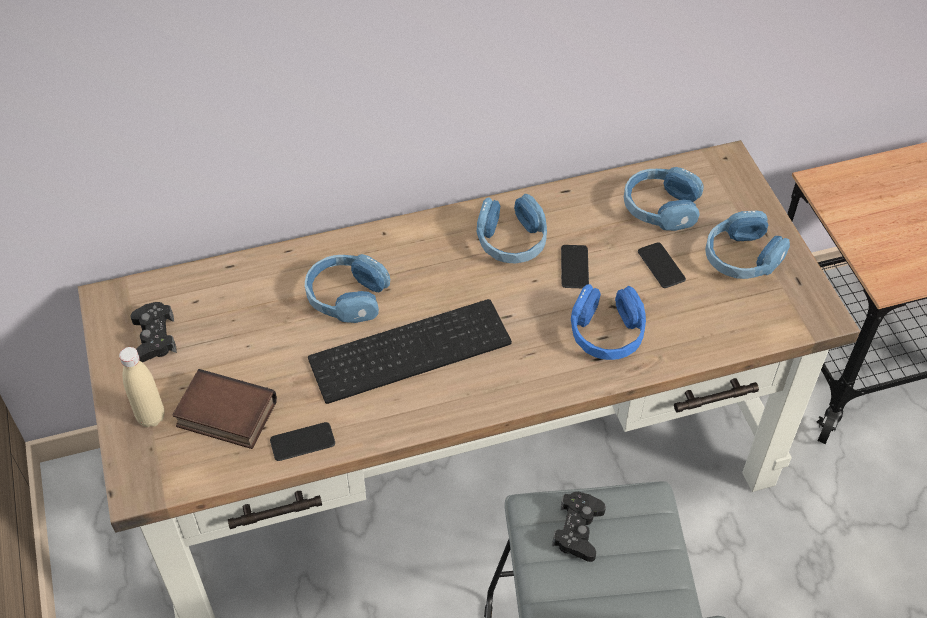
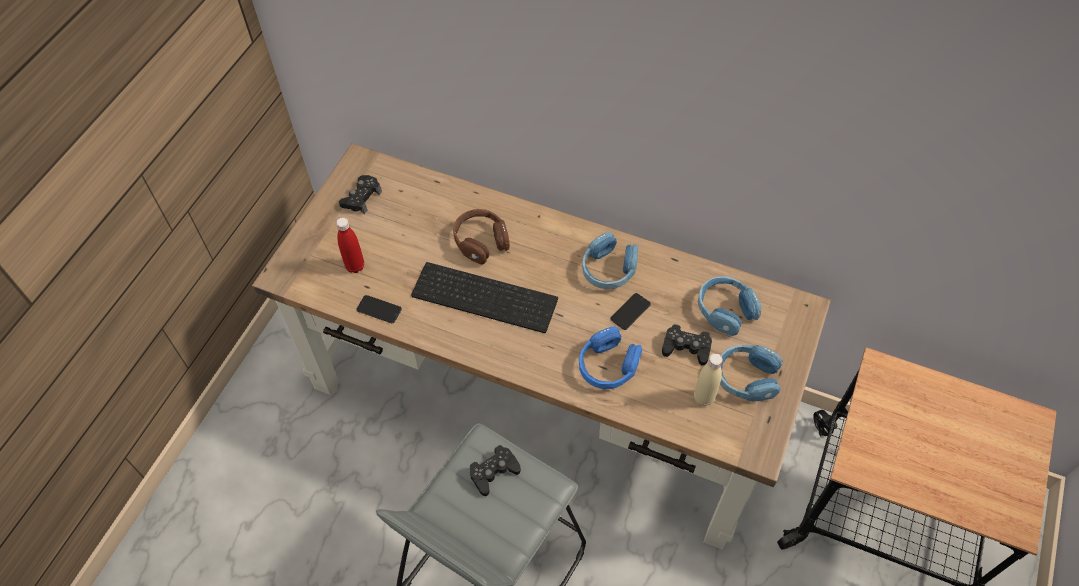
camera: 40 degrees right, 5 degrees up
(151, 417) = (320, 242): beige bottle -> beige bottle (703, 398)
(224, 415) = (355, 266): book -> red bottle
(346, 297) = (481, 241): blue headphones -> brown headphones
(661, 266) = (686, 347): phone -> black game controller

